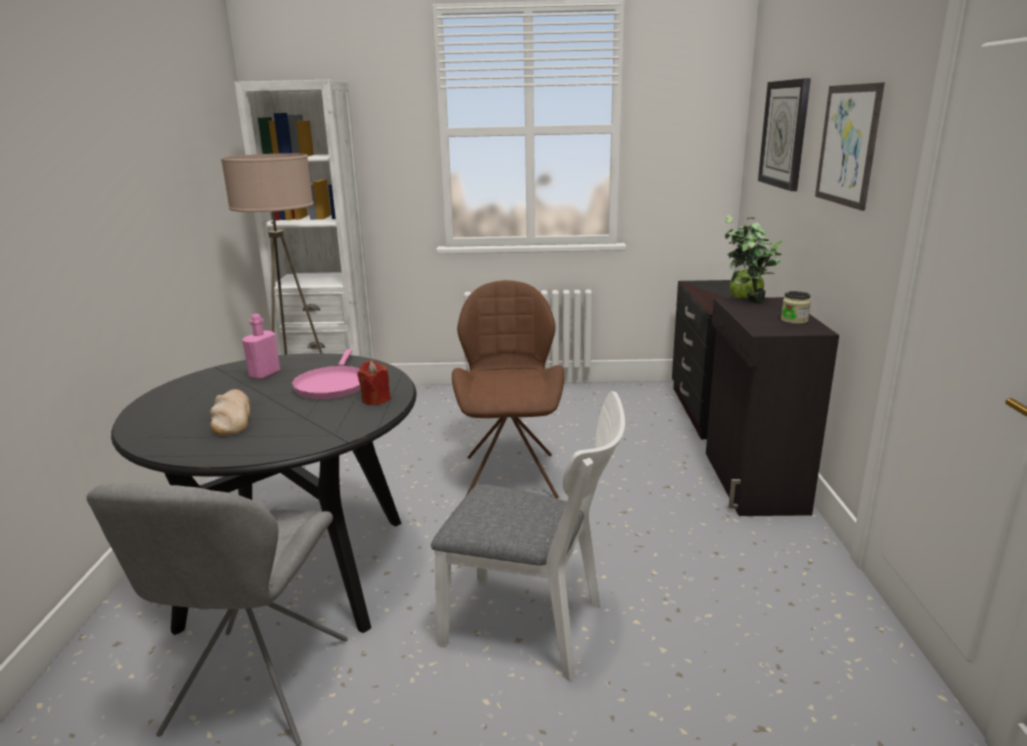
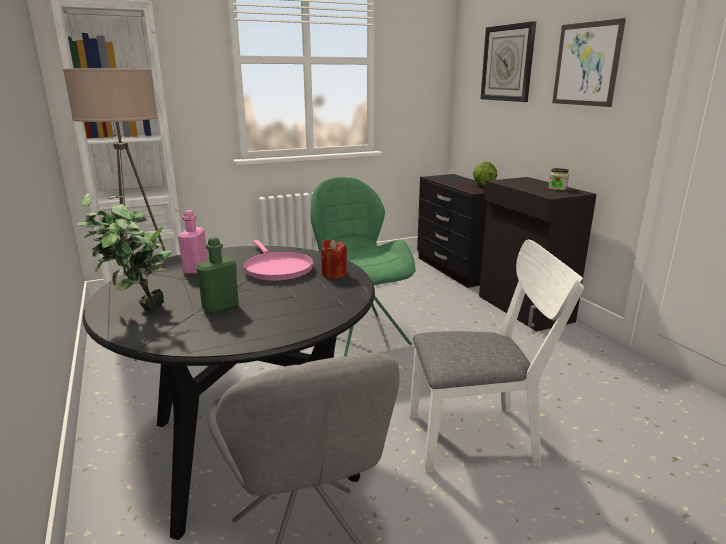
camera: 25 degrees left, 0 degrees up
(231, 417) = (220, 307): bread -> green bottle
(510, 474) = (360, 335): brown chair -> green chair
(745, 302) = (509, 181): potted plant -> potted plant (137, 311)

